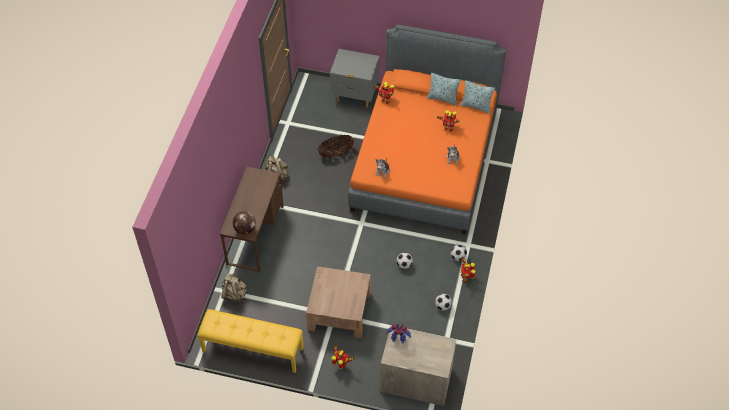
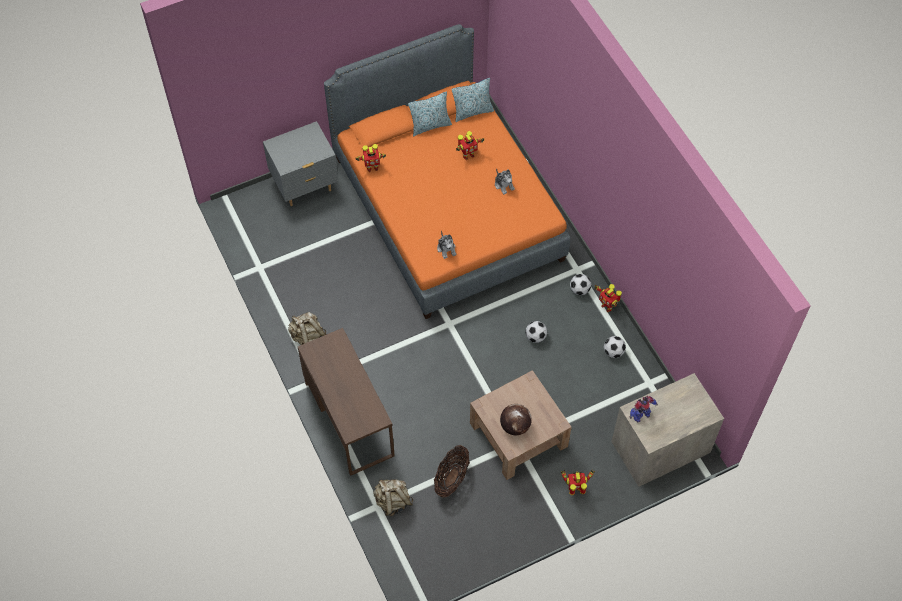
camera: 40 degrees left, 5 degrees up
(245, 229) = (368, 418): globe -> globe (515, 426)
(252, 350) = (471, 546): yellow bench -> none
(336, 153) = (347, 266): basket -> basket (451, 478)

